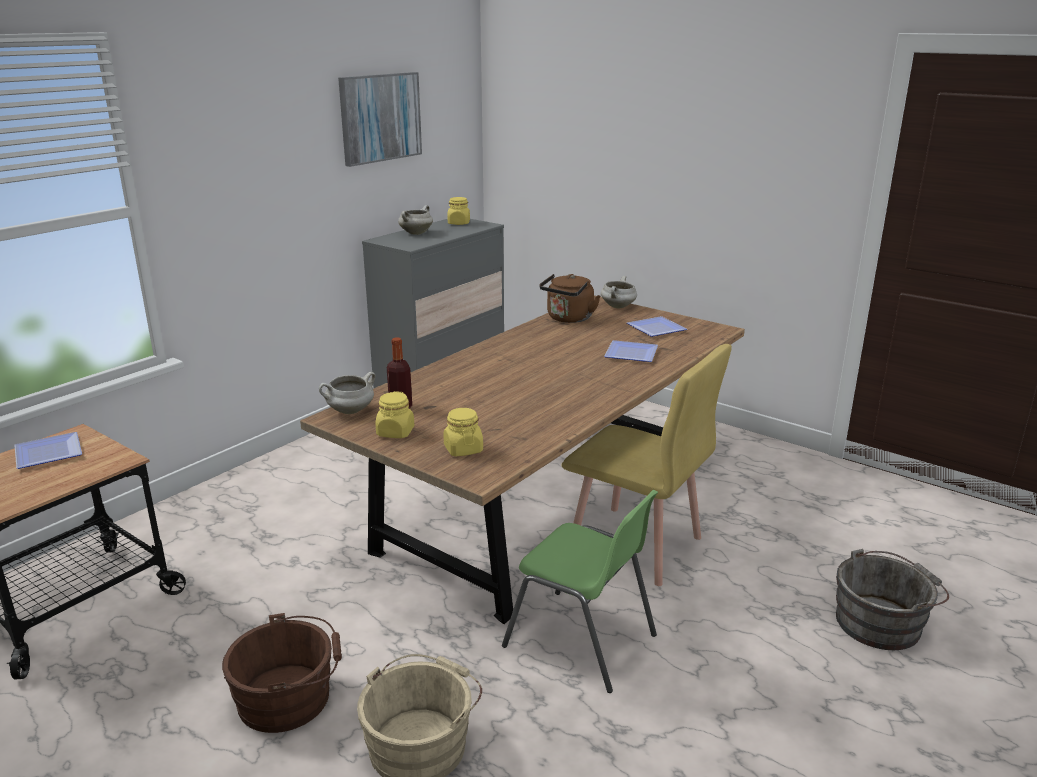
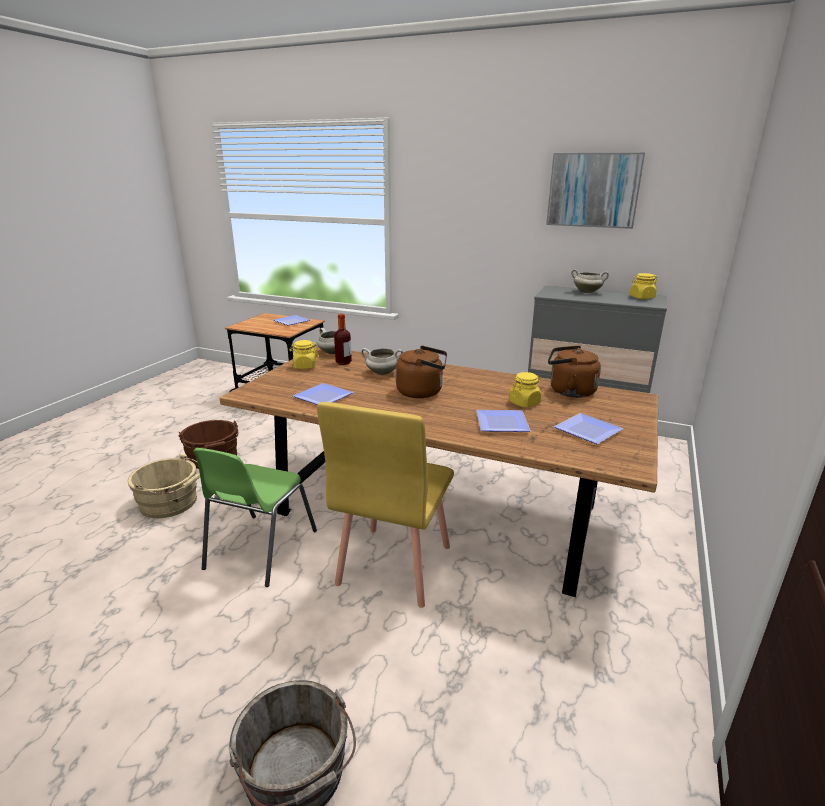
camera: 75 degrees right, 0 degrees up
(463, 449) = (283, 385): yellow jar -> yellow jar (524, 403)
(522, 425) = (325, 397): none -> plate
(536, 375) = (422, 392): none -> brown kettle
(618, 307) = (635, 409): white cooking pot -> white cooking pot (382, 373)

